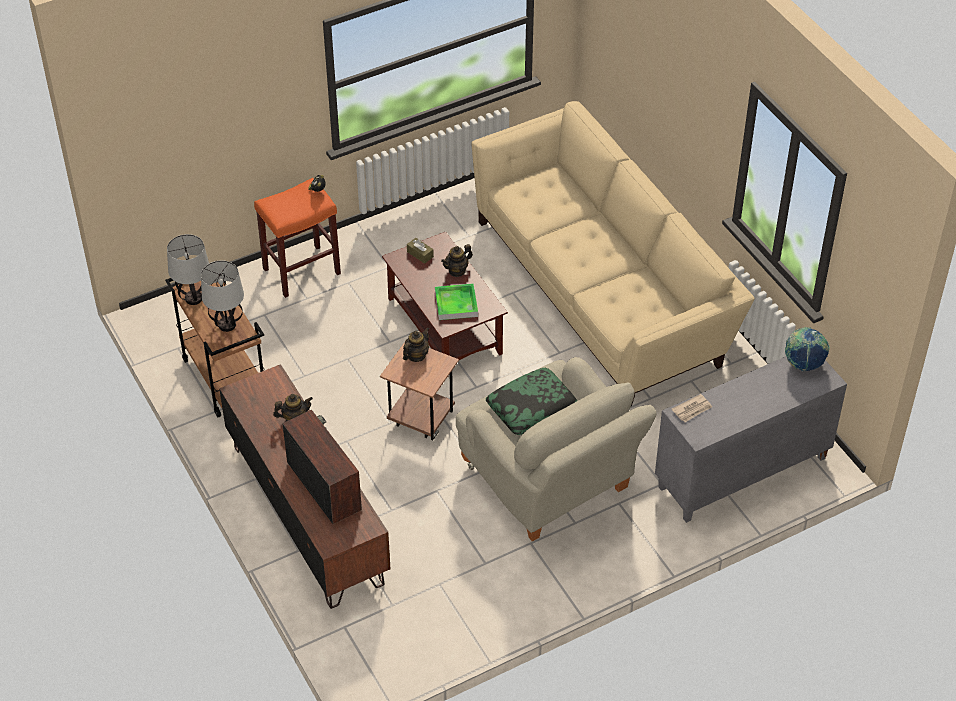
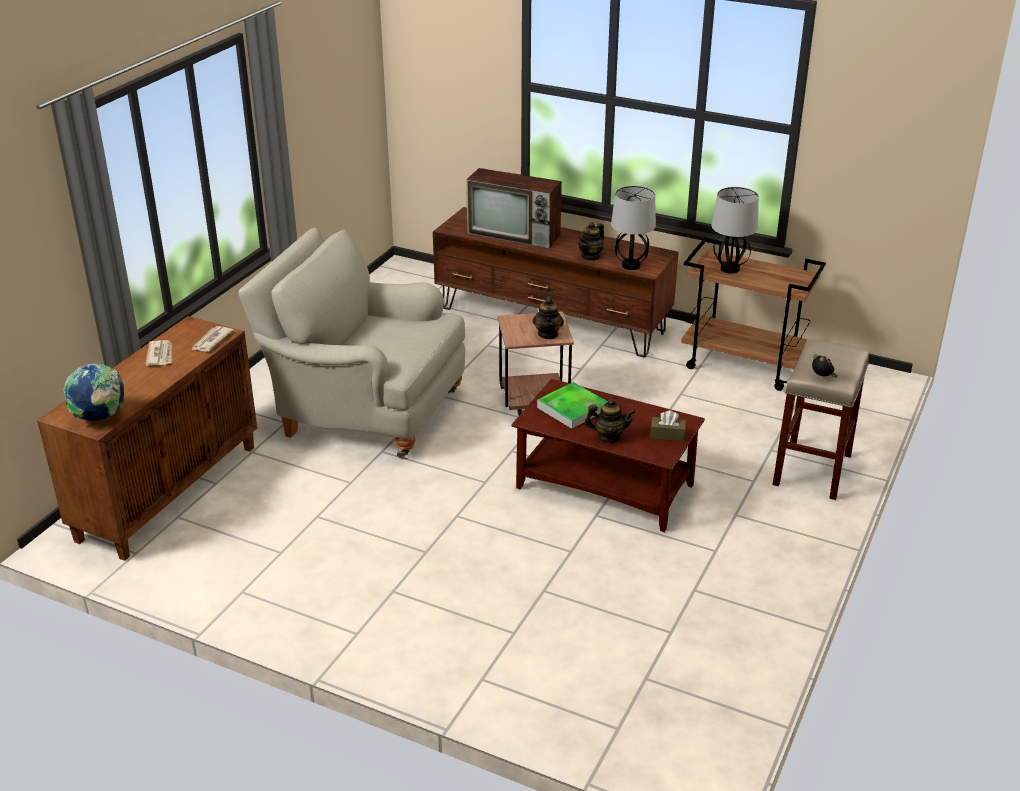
camera: 145 degrees right, 15 degrees down
(194, 298) = (787, 273): table lamp -> table lamp (630, 266)
(301, 272) = (812, 469): orange stool -> beige stool
(457, 270) = (609, 437): teapot -> teapot turned 75 degrees clockwise
(531, 408) = (394, 337): pillow -> none
(603, 289) = (467, 604): beige sofa -> none
(737, 412) = (160, 355): none -> newspaper
(741, 474) = (168, 491): grey cabinet -> brown cabinet

